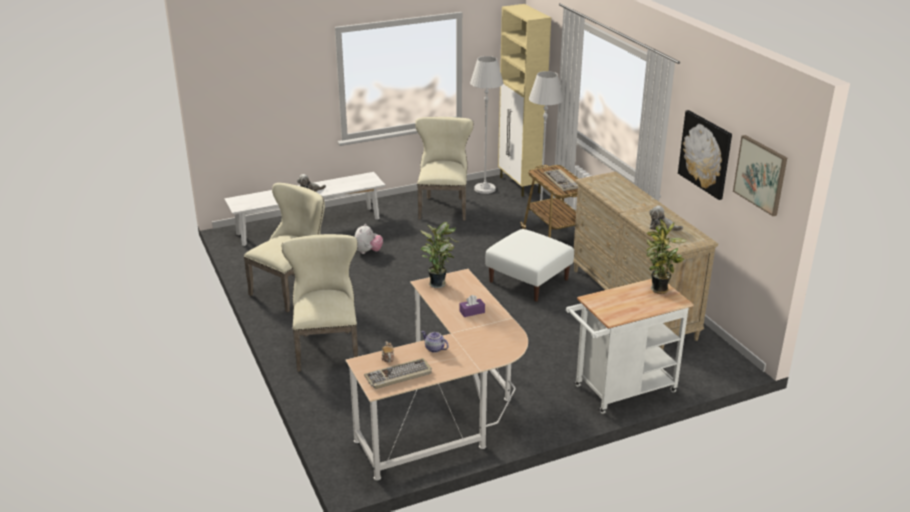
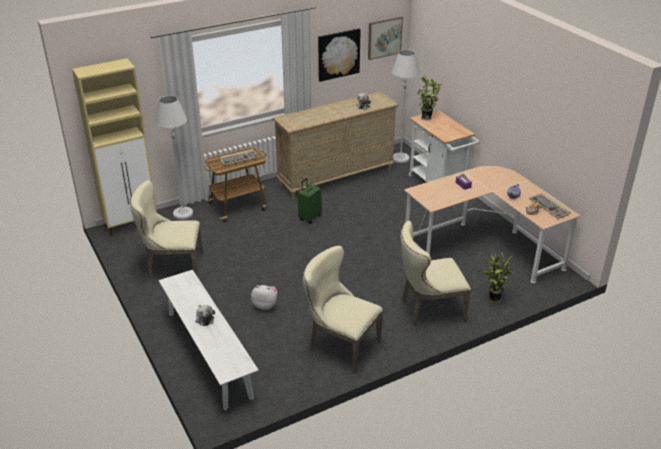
camera: 95 degrees left, 5 degrees up
(438, 283) = (430, 199): potted plant -> potted plant (493, 298)
(485, 189) = (135, 244): white floor lamp -> white floor lamp (400, 158)
(529, 280) = (309, 218): white ottoman -> green suitcase

